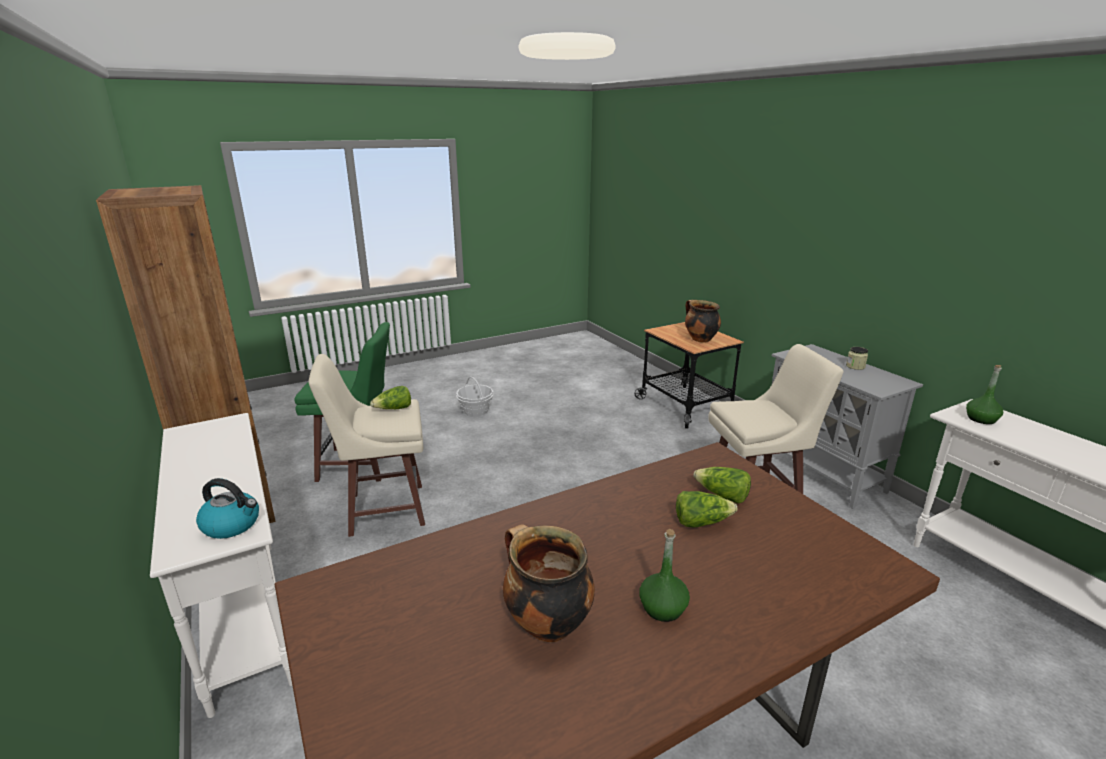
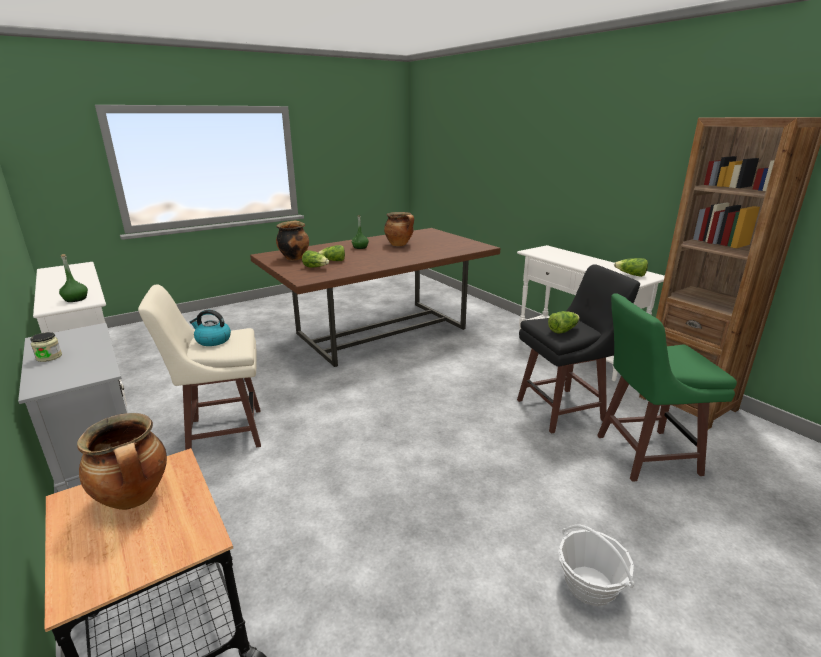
camera: 175 degrees right, 0 degrees up
(210, 434) = (631, 275): none -> lettuce
(232, 525) = (539, 252): kettle -> kettle (212, 340)
(384, 509) = (563, 410): beige stool -> black stool
(801, 545) = (294, 258): none -> cooking pot

